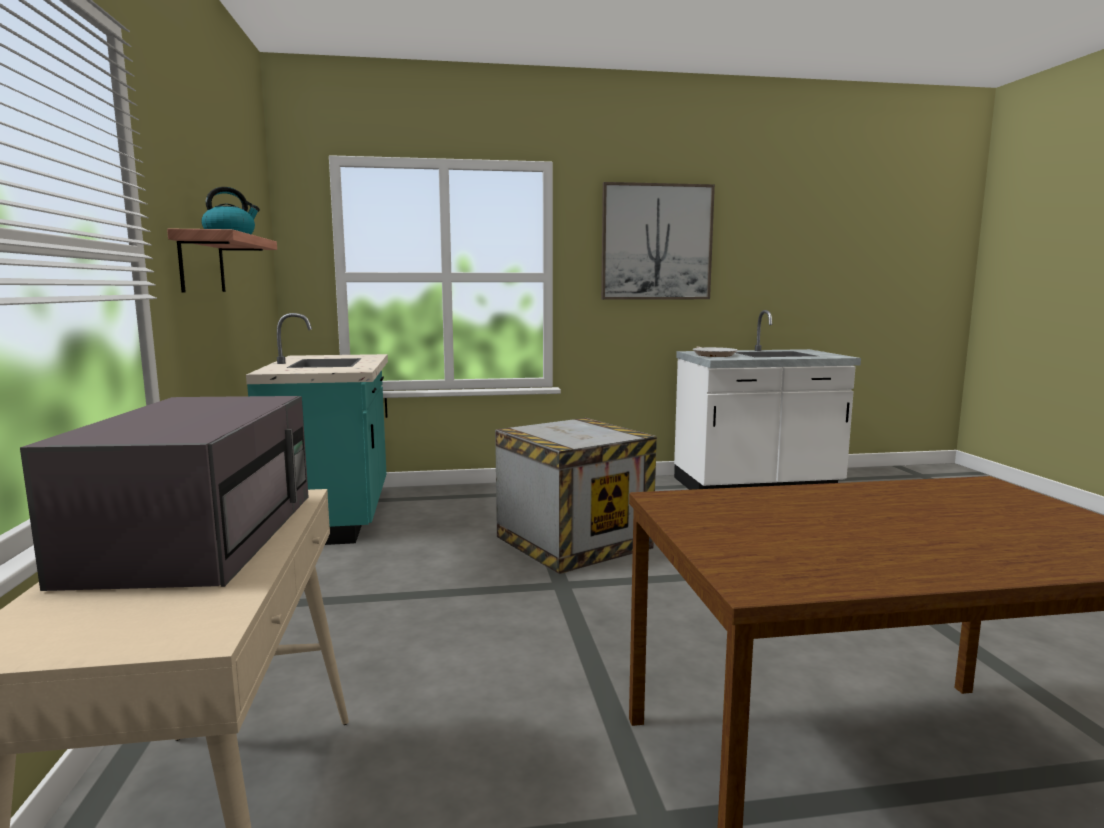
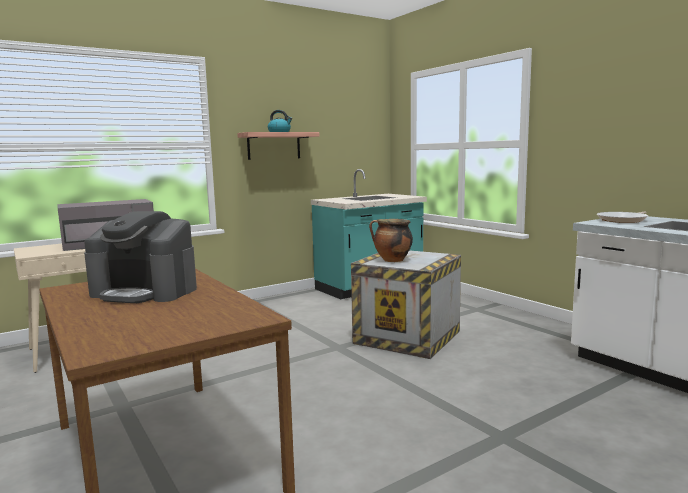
camera: 65 degrees right, 0 degrees up
(577, 437) = (392, 260): none -> cooking pot
(656, 242) = (616, 105): picture -> none
(821, 523) = (145, 291): none -> coffee machine

